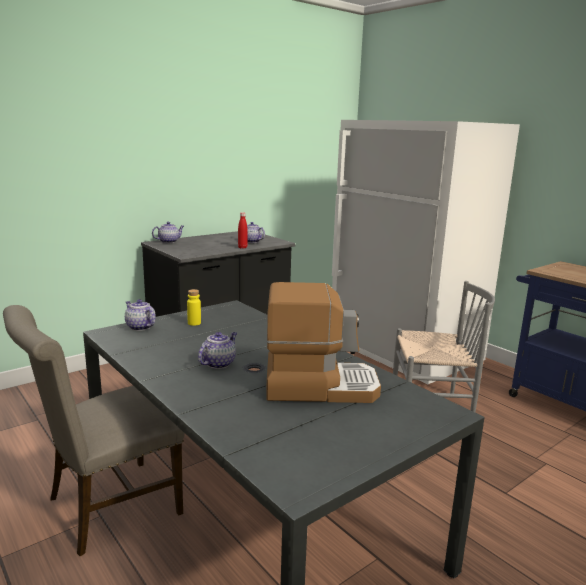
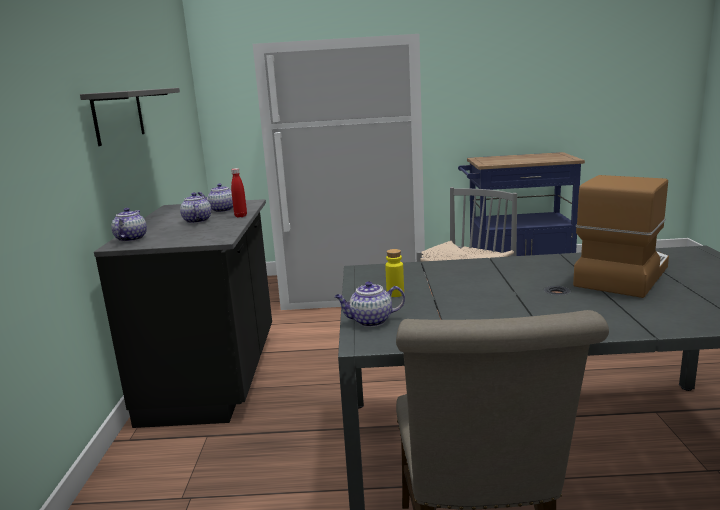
camera: 50 degrees left, 0 degrees up
(212, 163) = (118, 115): none -> grey shelf
(218, 363) = (533, 301): teapot -> teapot (197, 221)

